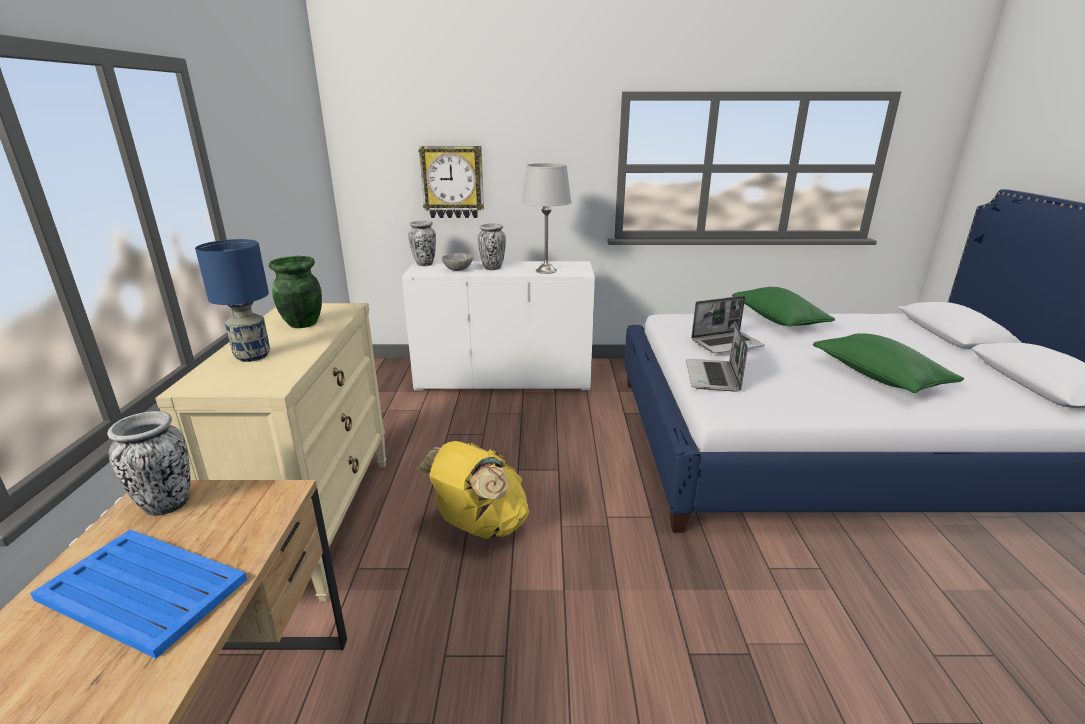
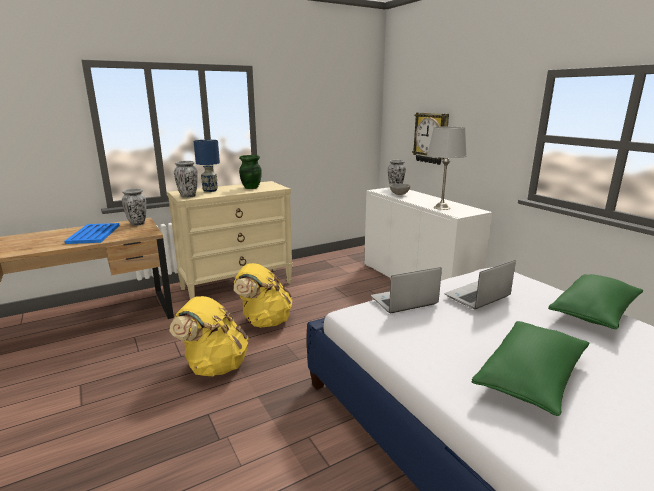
camera: 60 degrees right, 5 degrees down
(492, 268) = (419, 198): vase -> vase (188, 196)
(566, 616) = (214, 365): none -> yellow backpack
(727, 343) = (477, 297): laptop -> laptop turned 105 degrees clockwise

